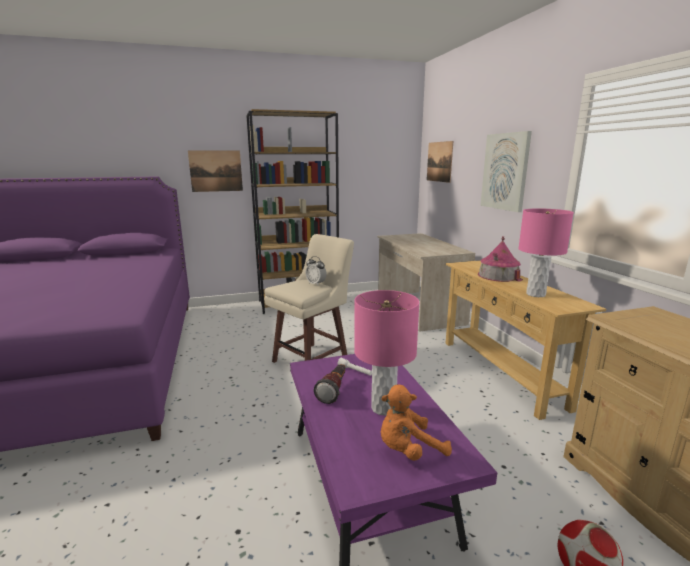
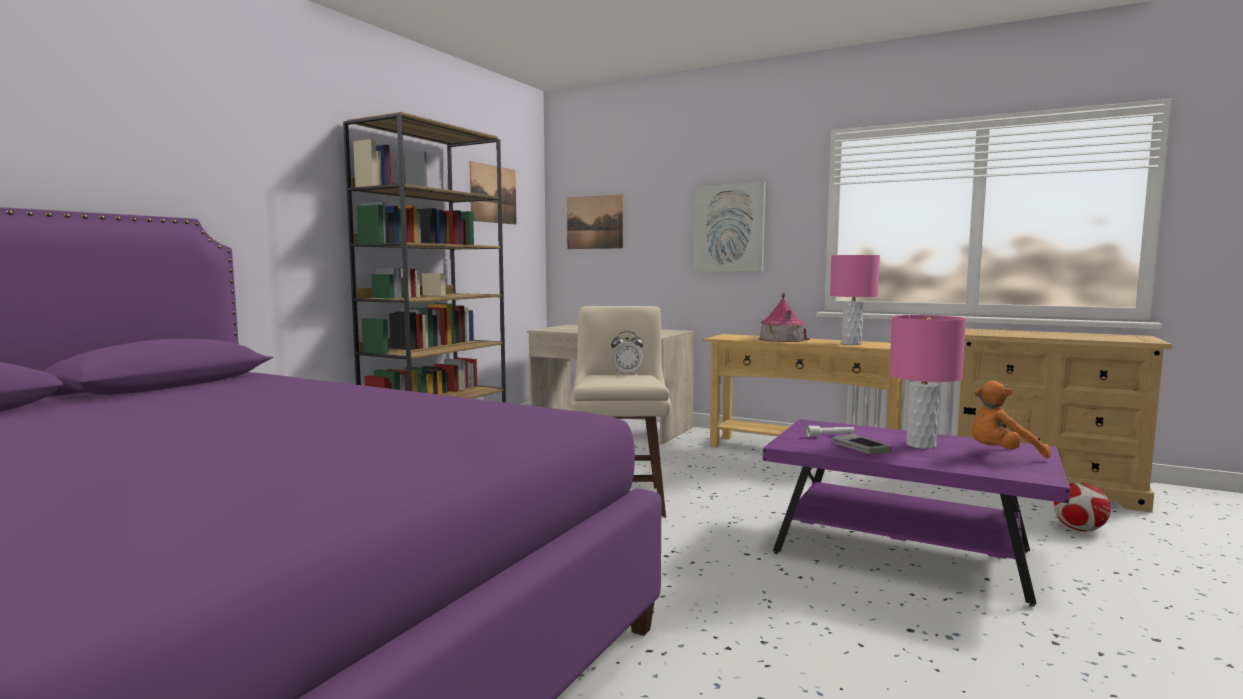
camera: 45 degrees left, 10 degrees down
(216, 171) = (291, 217): picture -> picture (493, 194)
(334, 390) = (860, 449): flashlight -> book
(408, 450) = (1001, 455): orange plush toy -> orange plush toy turned 60 degrees clockwise

